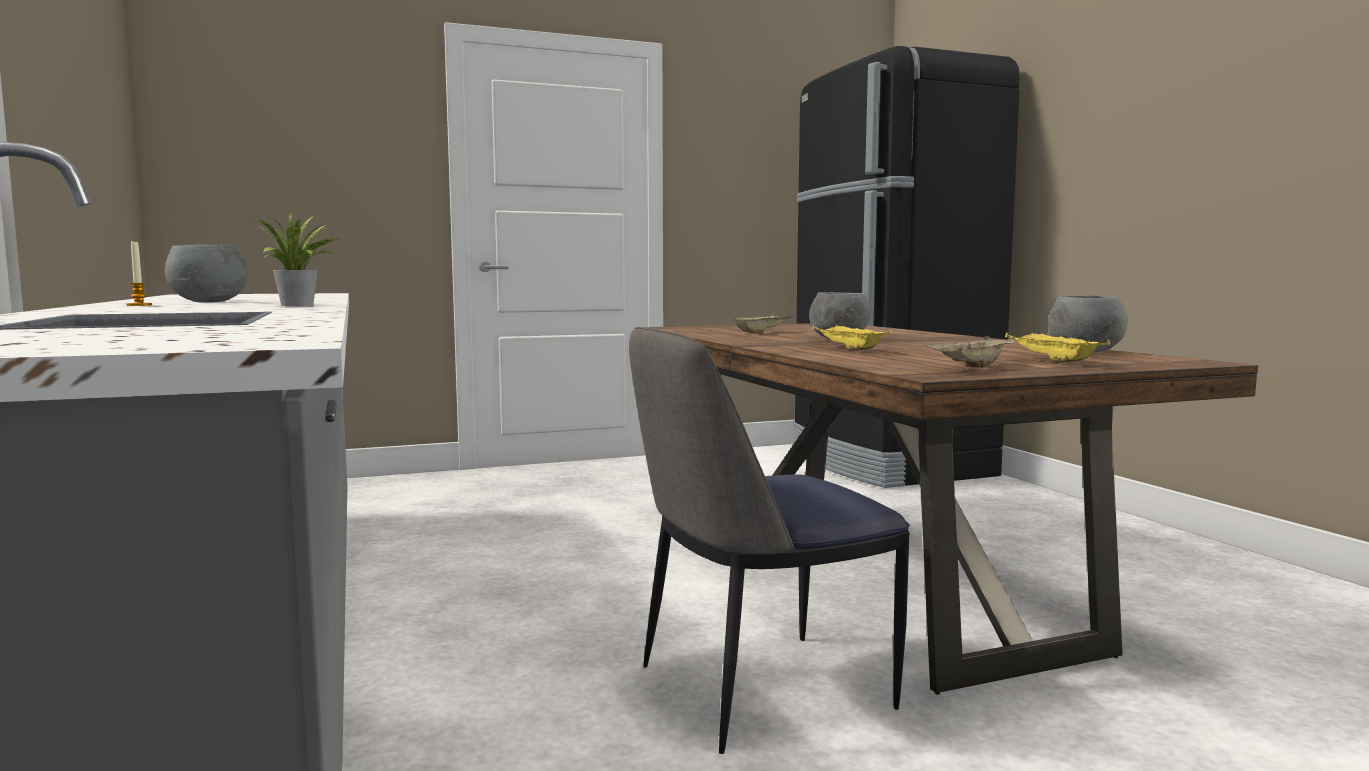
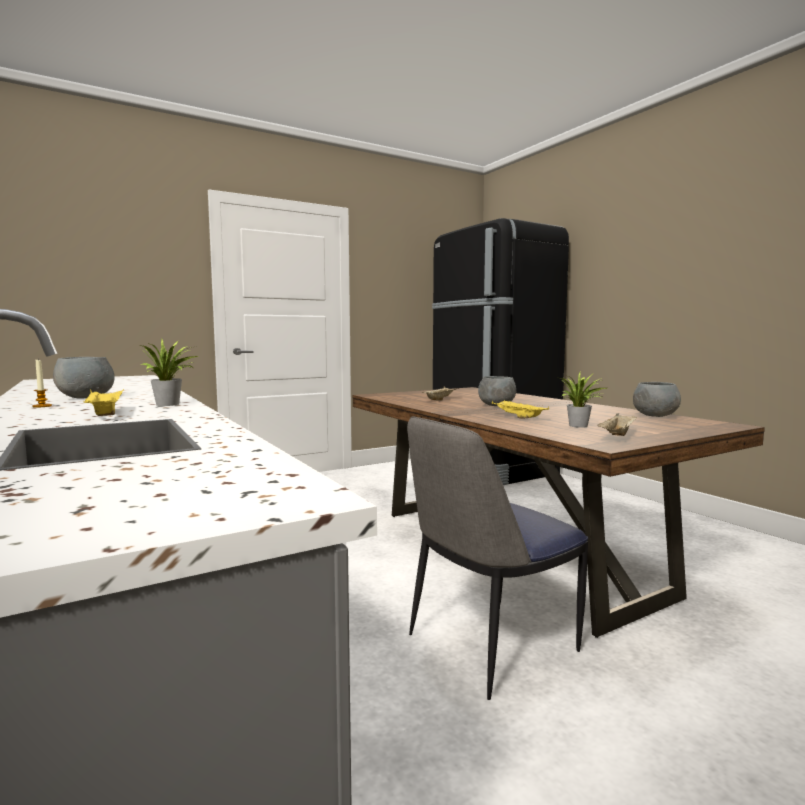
camera: 10 degrees left, 0 degrees up
(931, 358) = (580, 426): none -> potted plant
(1051, 361) = (651, 427): yellow tray -> yellow tray (105, 414)

